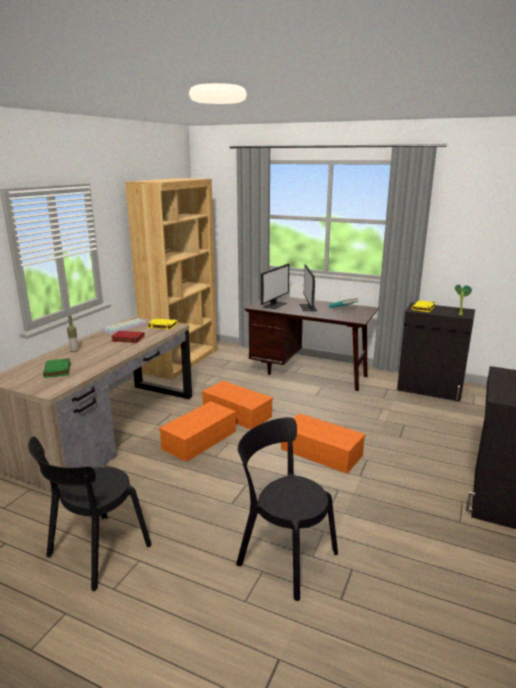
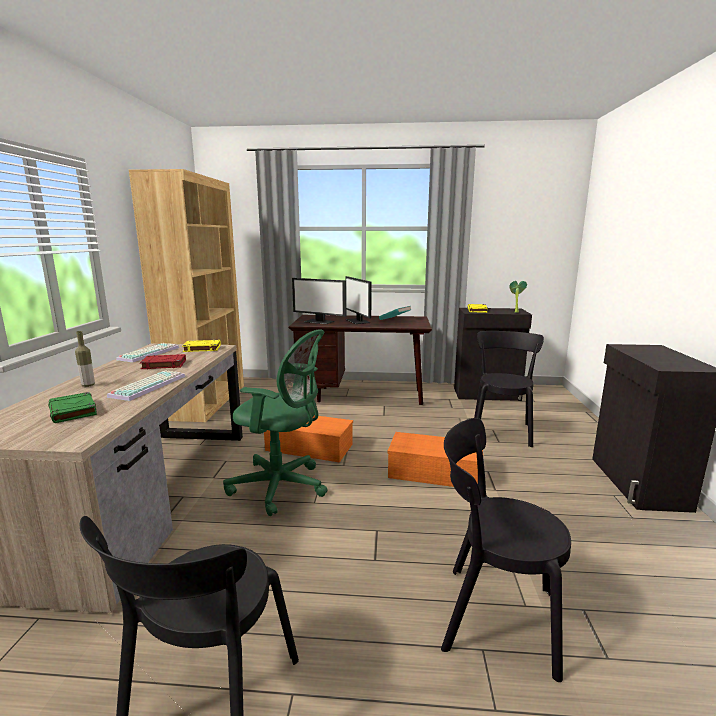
camera: 20 degrees left, 5 degrees down
(108, 356) = (148, 386): none -> keyboard
(199, 440) = (282, 487): orange storage box -> green office chair
(274, 305) = (319, 321): monitor -> monitor turned 105 degrees clockwise
(412, 427) = (501, 430): none -> black chair

